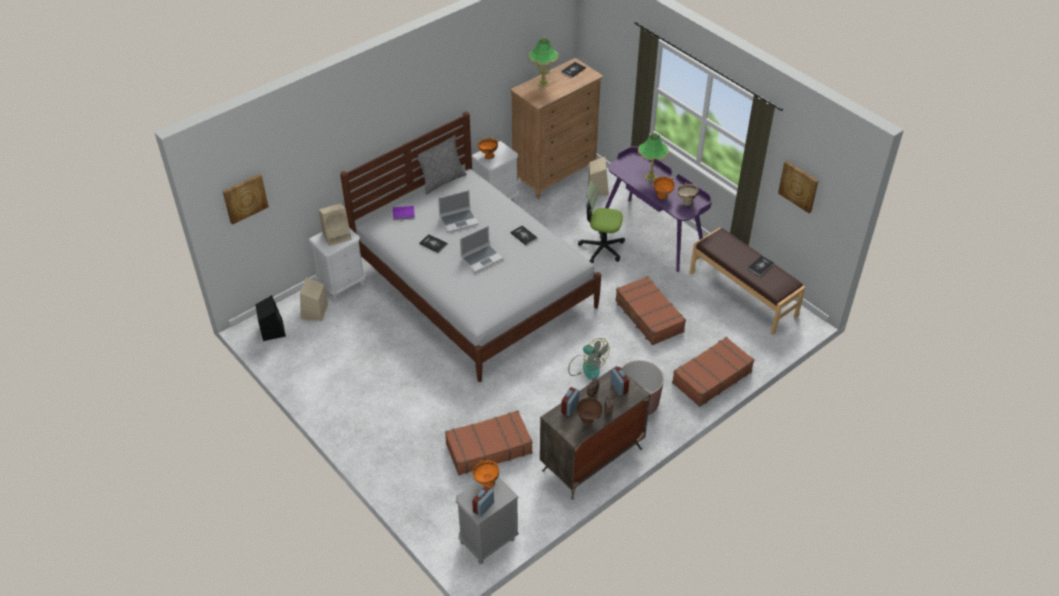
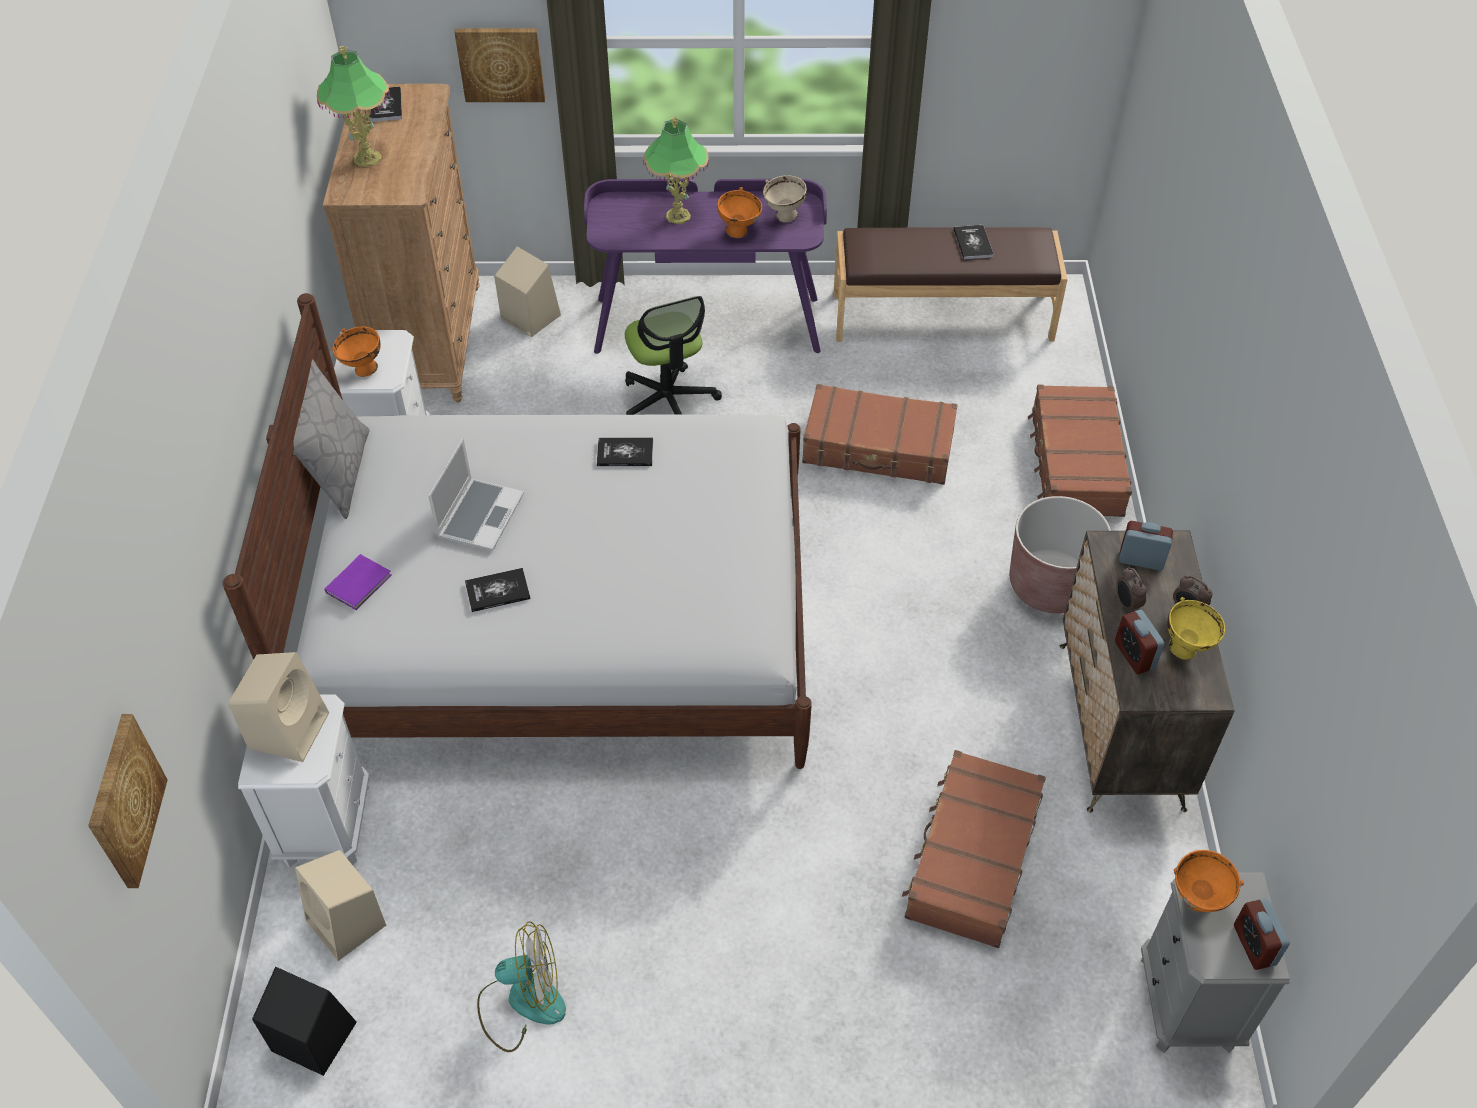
camera: 50 degrees left, 5 degrees up
(482, 258) = (617, 545): laptop -> none
(587, 367) = (911, 595): fan -> fan (522, 1002)
(589, 420) = (1186, 648): brown bowl -> yellow bowl
(602, 248) = (668, 401): office chair -> office chair turned 75 degrees counterclockwise
(799, 186) = (997, 55): picture -> picture (501, 63)

